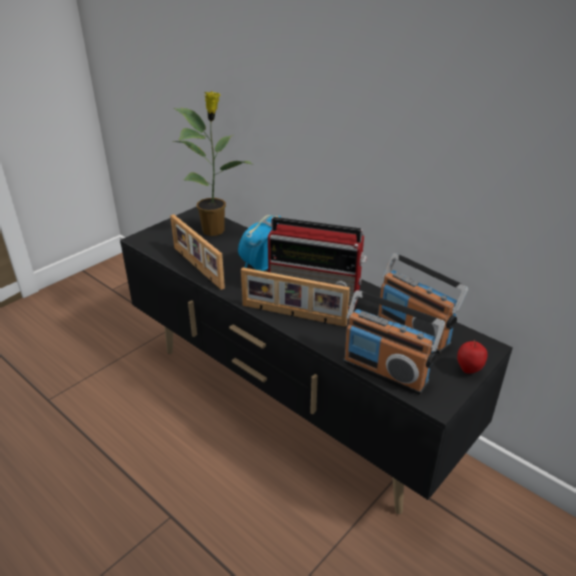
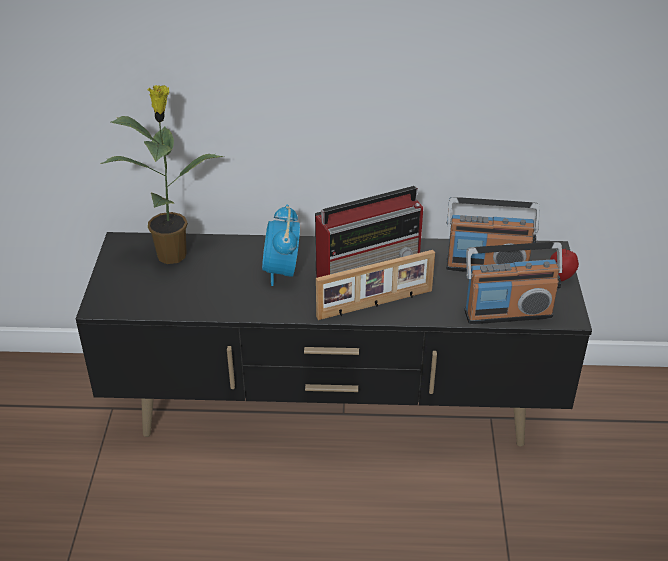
camera: 40 degrees left, 5 degrees up
(196, 267) = (216, 305): picture frame -> none

